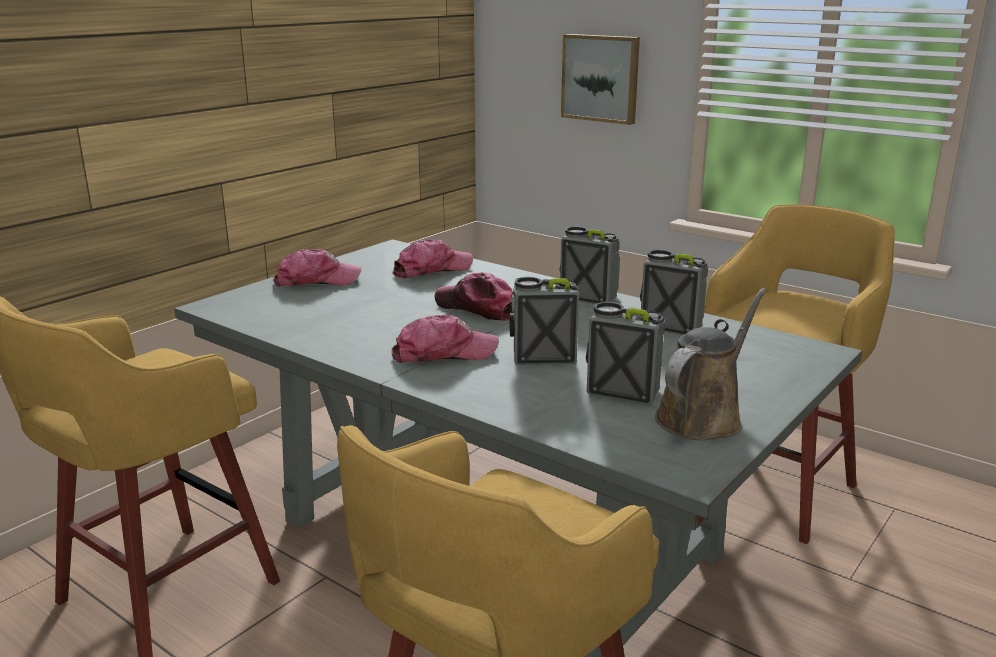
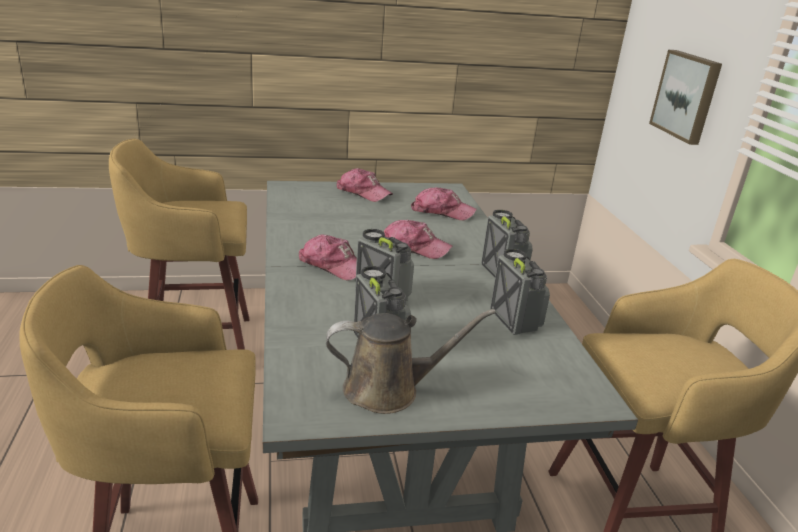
camera: 40 degrees right, 5 degrees up
(477, 308) = (413, 247): cap -> cap turned 120 degrees clockwise

